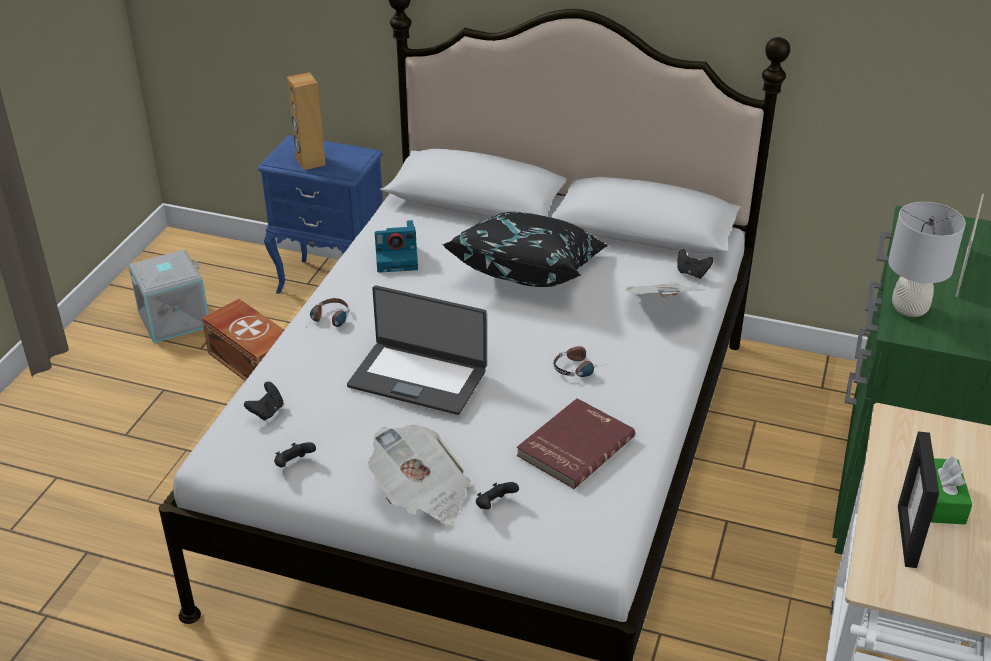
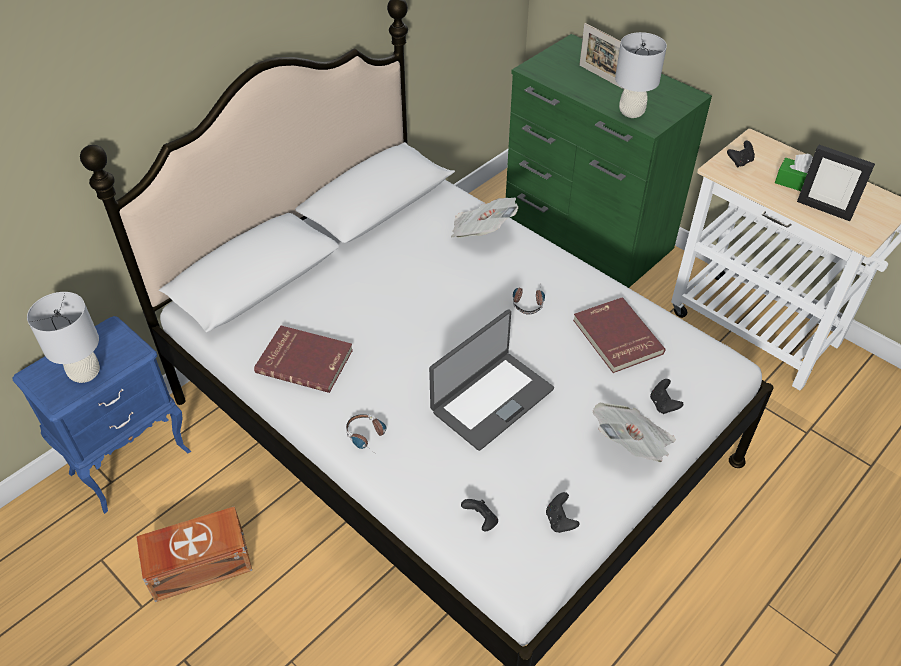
camera: 65 degrees left, 10 degrees up
(174, 318) = (71, 619): grey storage box -> none
(310, 162) = (87, 373): brown speaker -> grey table lamp
(398, 258) = (305, 360): camera -> red book
(528, 271) = (384, 285): black pillow -> none
(692, 273) = (451, 201): black game controller -> black game controller (740, 162)

